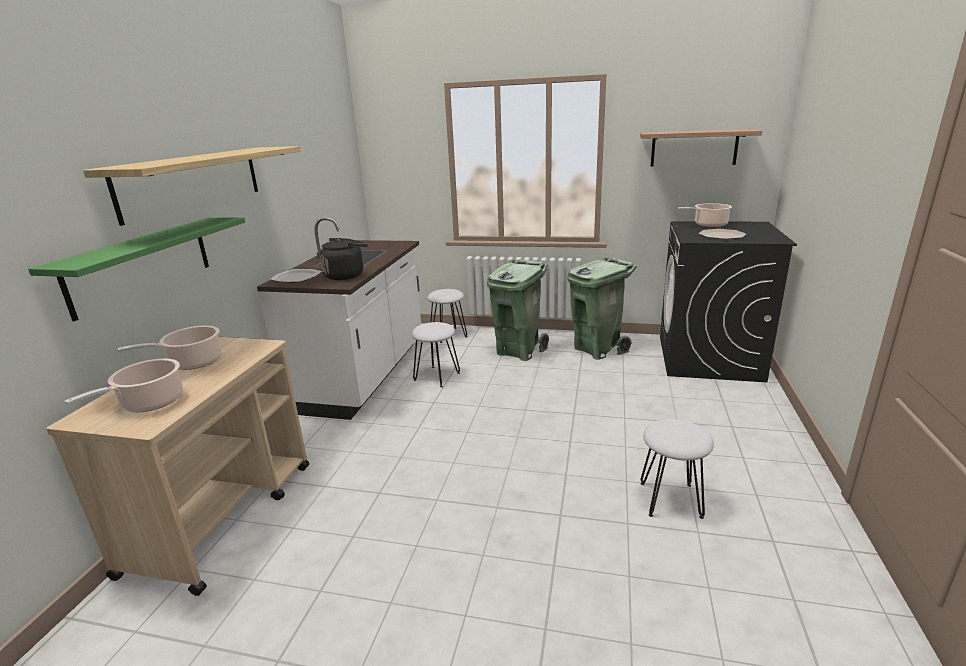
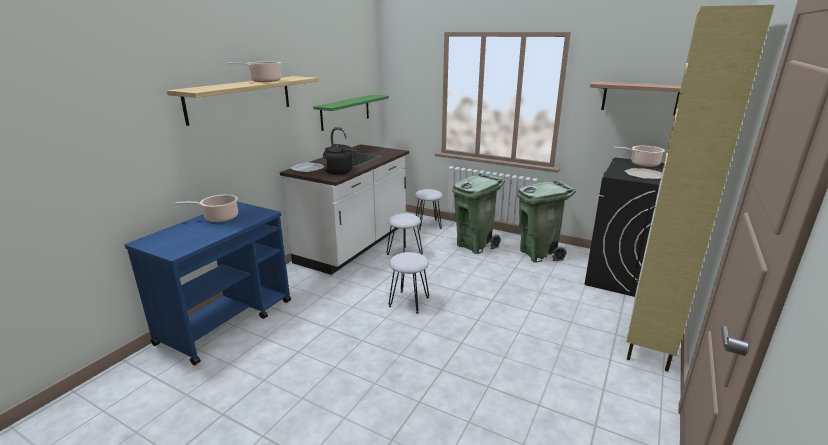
camera: 15 degrees right, 0 degrees up
(142, 264) = (198, 151): green shelf -> green shelf (345, 112)
(149, 403) = (182, 239): cooking pot -> cooking pot (264, 81)
(223, 515) = (227, 321): beige cart -> blue cart
(669, 499) = (530, 377): white stool -> white stool (408, 301)
(770, 427) = (649, 341): none -> beige cabinet

